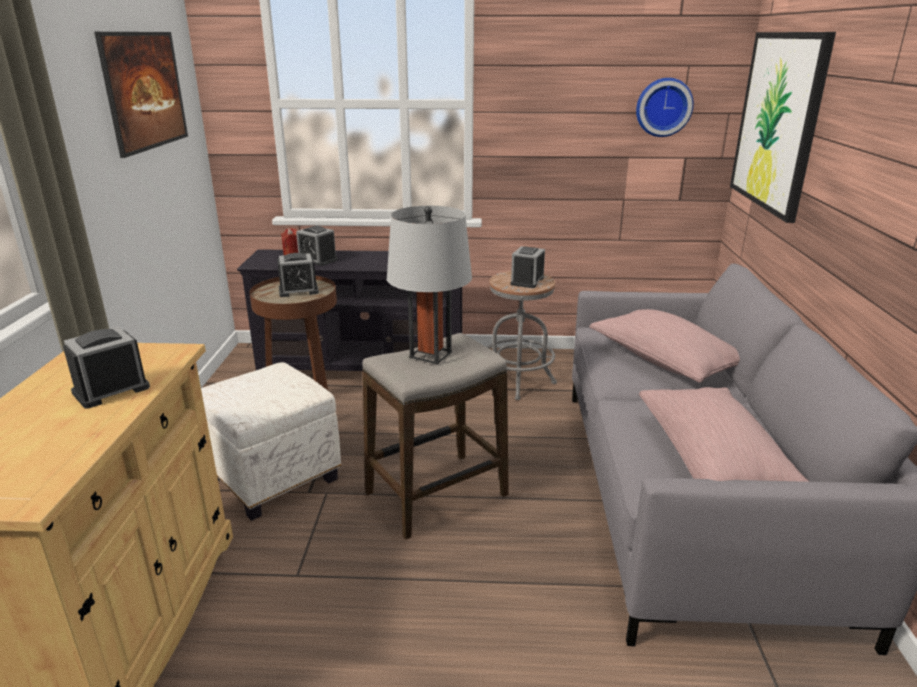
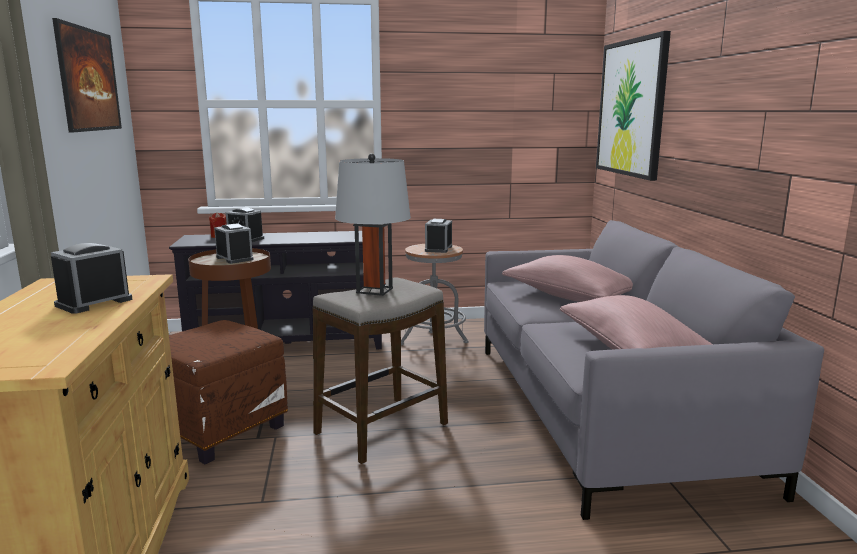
camera: 10 degrees left, 10 degrees down
(275, 477) = (221, 429): white ottoman -> brown ottoman
(298, 290) = (234, 258): alarm clock -> alarm clock turned 105 degrees counterclockwise
(663, 107) = (537, 106): wall clock -> none

